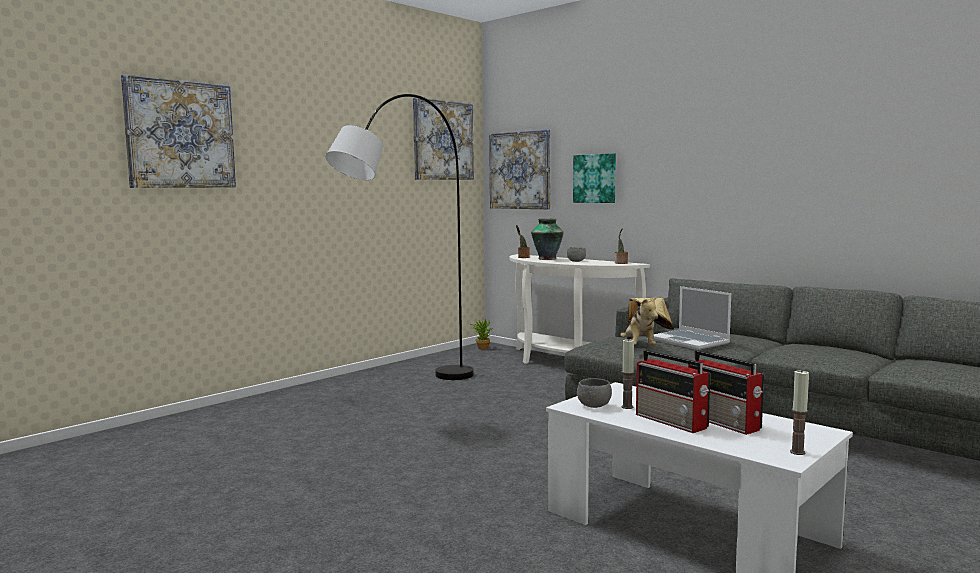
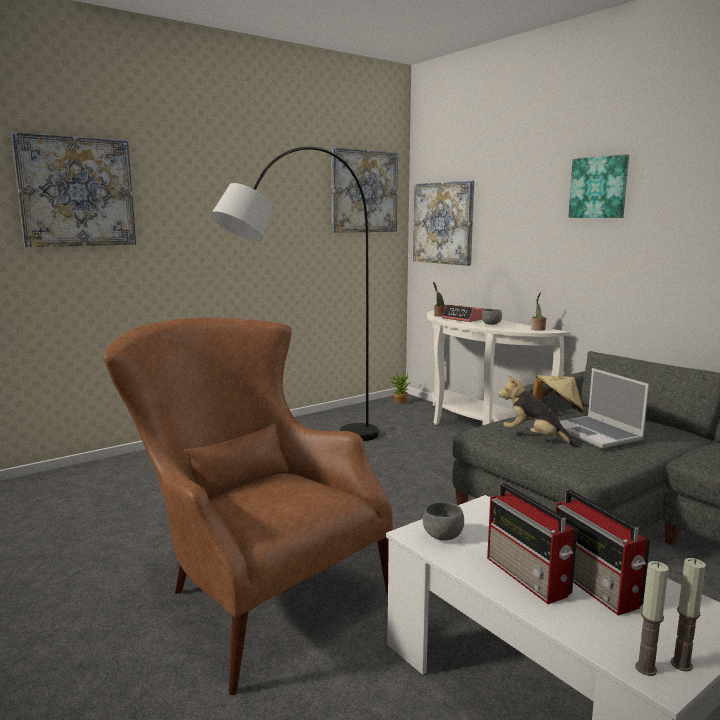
camera: 10 degrees right, 5 degrees up
(409, 488) = (251, 590): none -> brown armchair
(547, 259) = (463, 319): vase -> alarm clock
(595, 178) = (517, 235): picture -> picture (599, 187)
(627, 407) = (482, 542): candle -> candle (646, 669)
(639, 347) = (534, 438): plush toy -> plush toy turned 120 degrees clockwise

